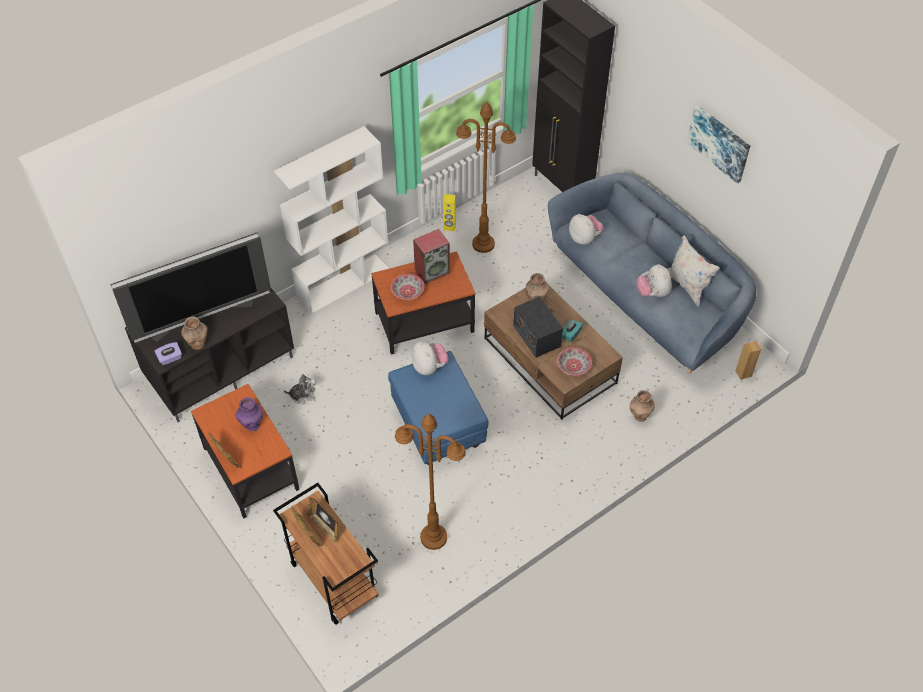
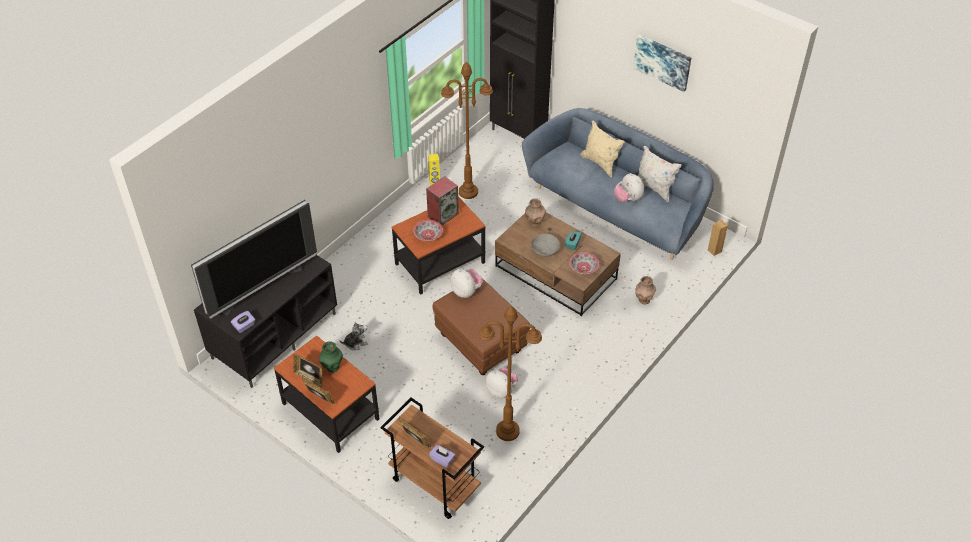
camera: 15 degrees left, 5 degrees down
(198, 344) = (265, 310): brown vase -> none
(252, 425) = (332, 367): purple vase -> green vase
(324, 526) = (428, 431): picture frame -> picture frame (309, 377)
(329, 563) = (442, 459): none -> purple tissue box
(344, 283) = (359, 246): white bookcase -> none
(437, 426) = (480, 343): blue ottoman -> brown ottoman
(536, 335) = (545, 250): radio -> grey bowl
(584, 238) = (557, 167): plush toy -> plush toy (501, 390)
(634, 243) = (600, 163): none -> beige pillow

